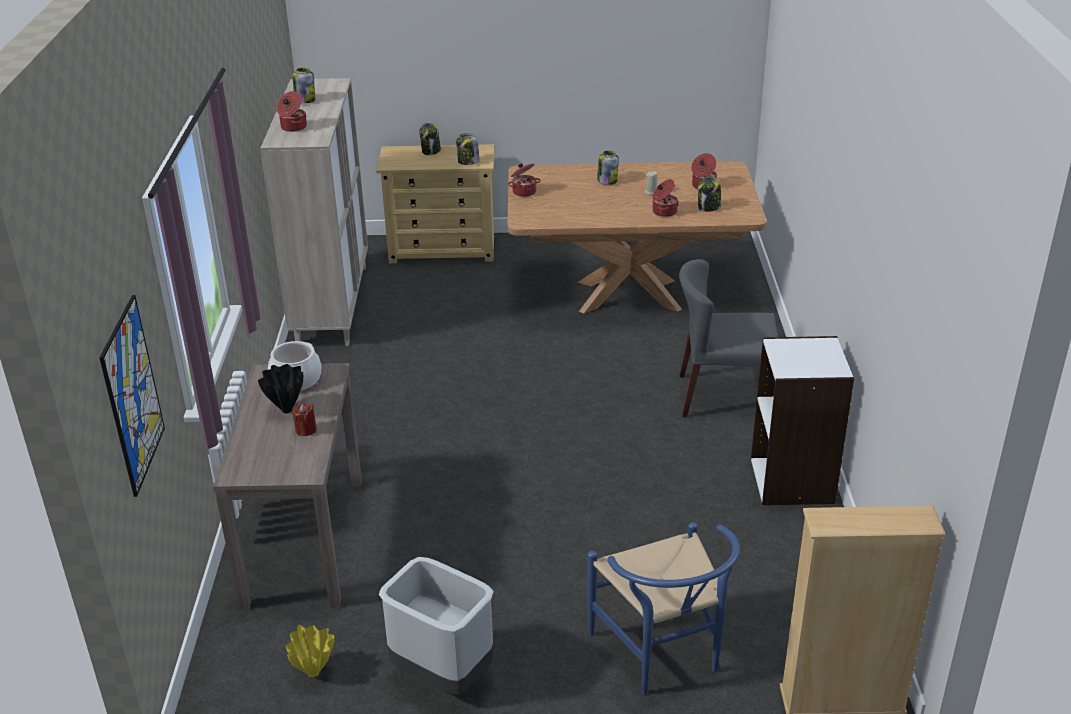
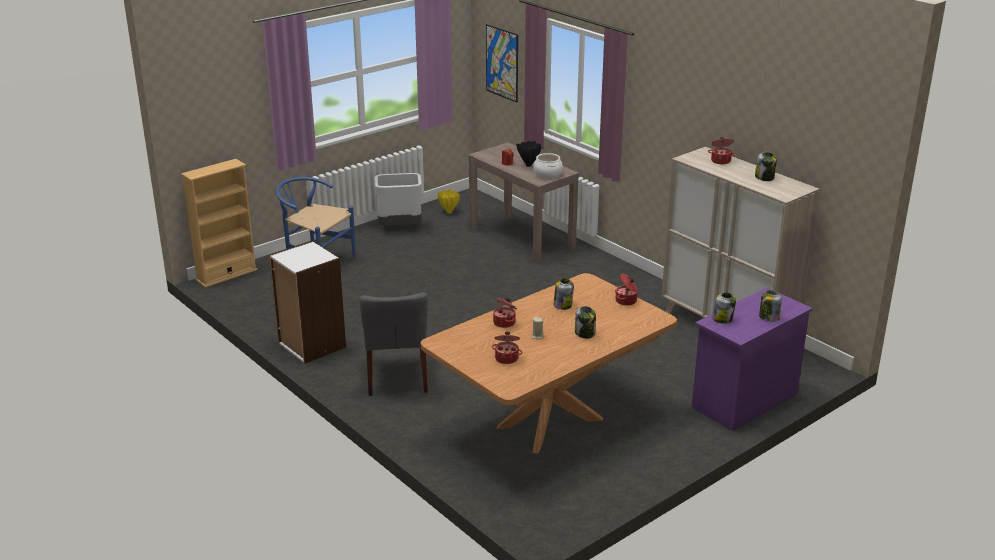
camera: 140 degrees right, 5 degrees down
(443, 249) = (744, 400): beige dresser -> purple dresser
(709, 207) = (477, 339): jar -> jar (562, 305)
(723, 396) = (397, 376): grey chair -> grey chair turned 120 degrees clockwise

